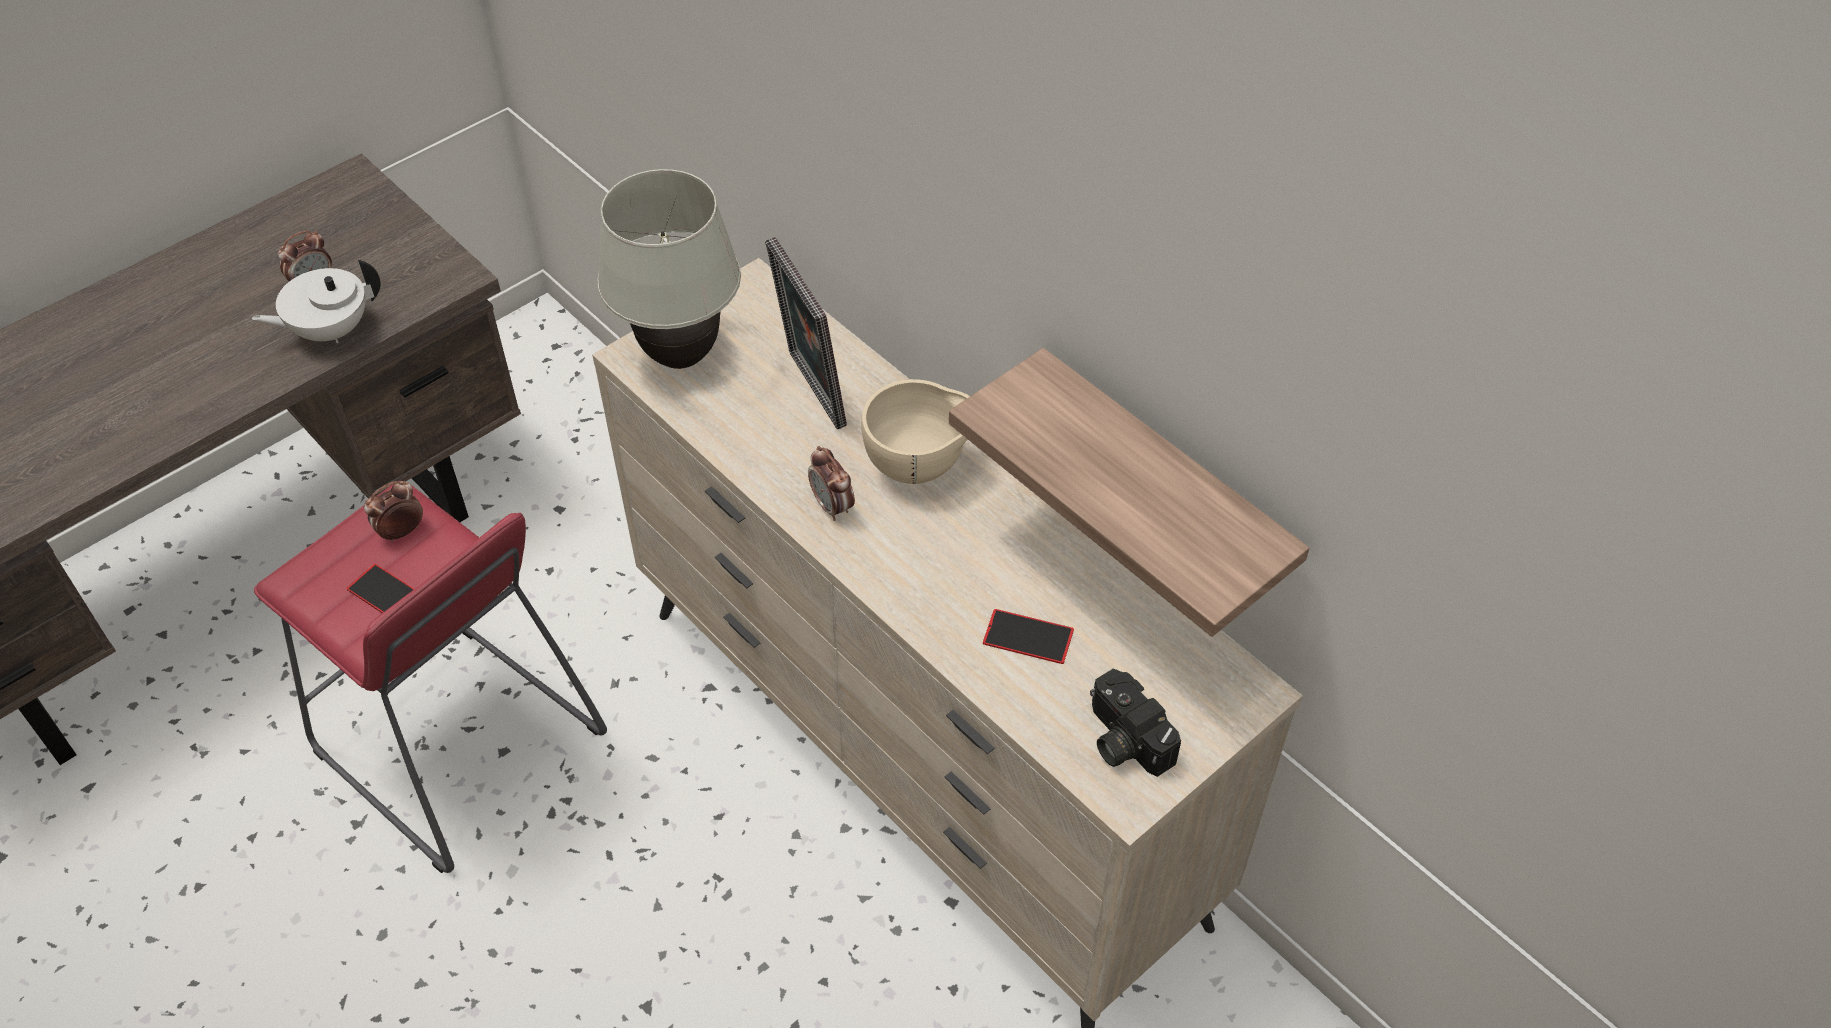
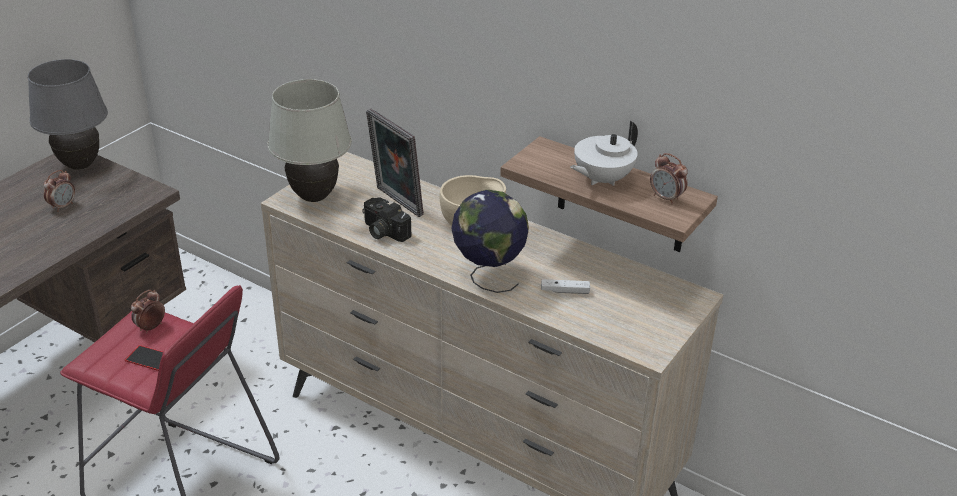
camera: 15 degrees left, 15 degrees down
(330, 330) = (81, 226): white teapot -> white teapot (601, 179)
(360, 201) = (79, 165): none -> grey table lamp
(832, 506) = (430, 250): alarm clock -> alarm clock (666, 198)
(911, 579) = (488, 275): none -> globe
(1028, 637) = (565, 291): phone -> white game controller
(1123, 740) = (636, 327): camera -> camera (383, 231)

